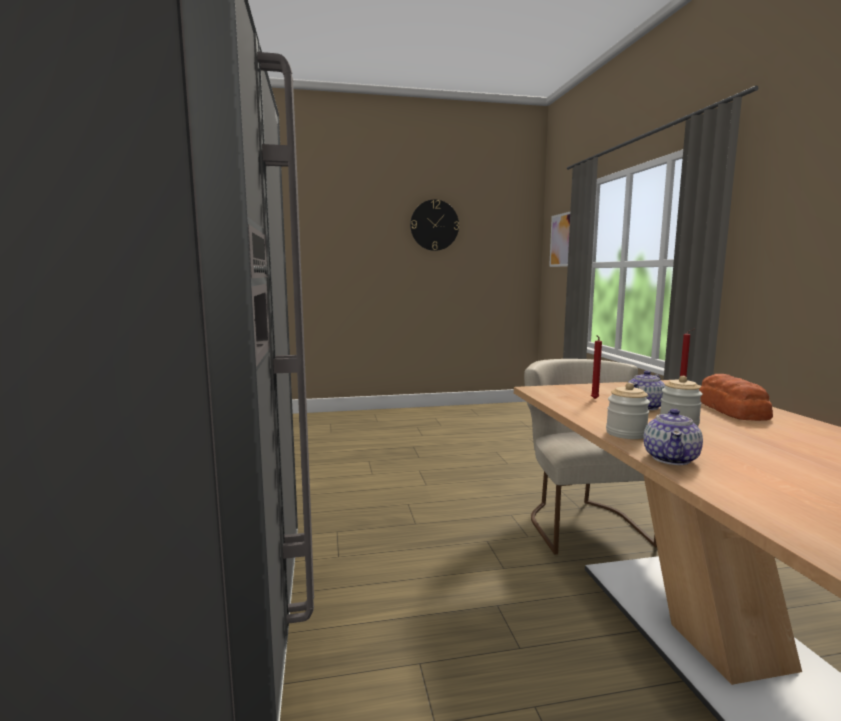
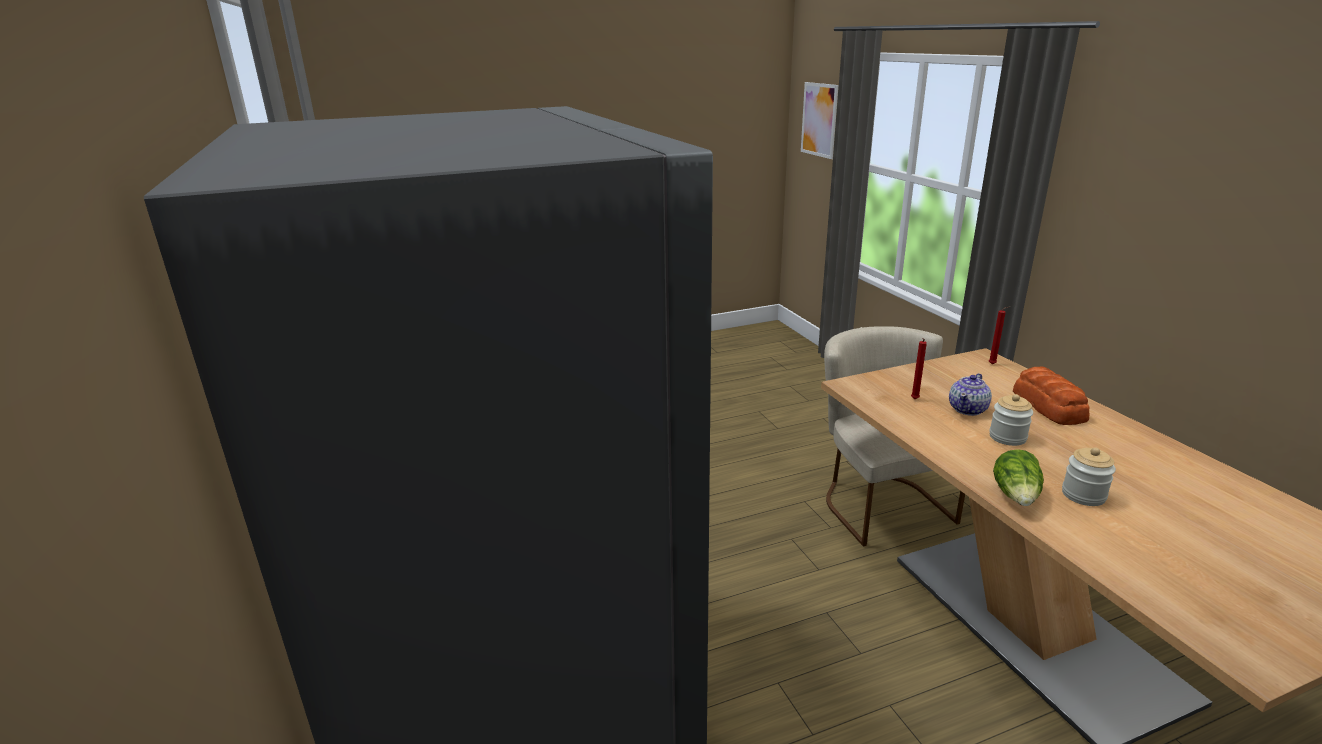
camera: 10 degrees left, 15 degrees up
(434, 225) = (649, 100): wall clock -> none
(626, 433) = (966, 460): jar -> jar (1083, 495)
(671, 458) = (1016, 496): teapot -> lettuce

